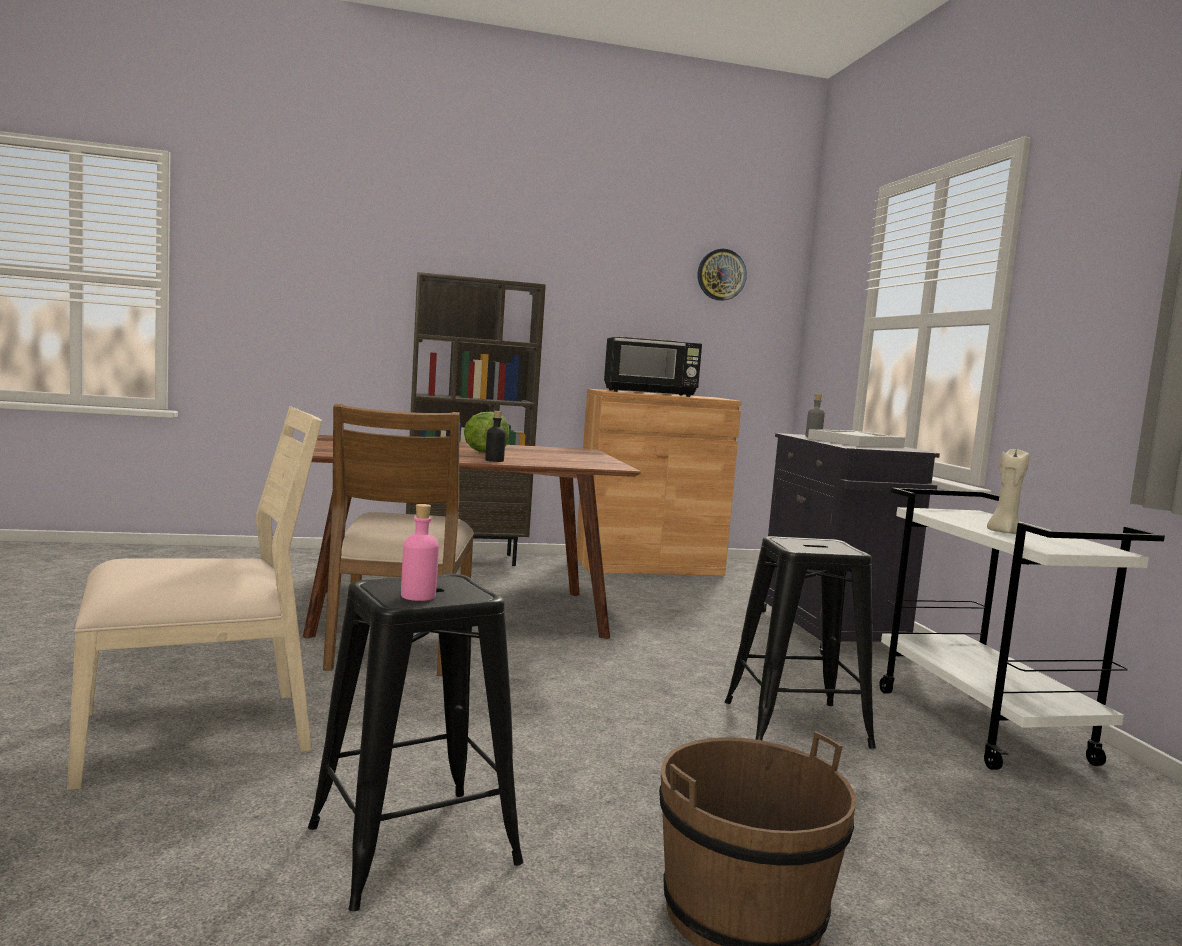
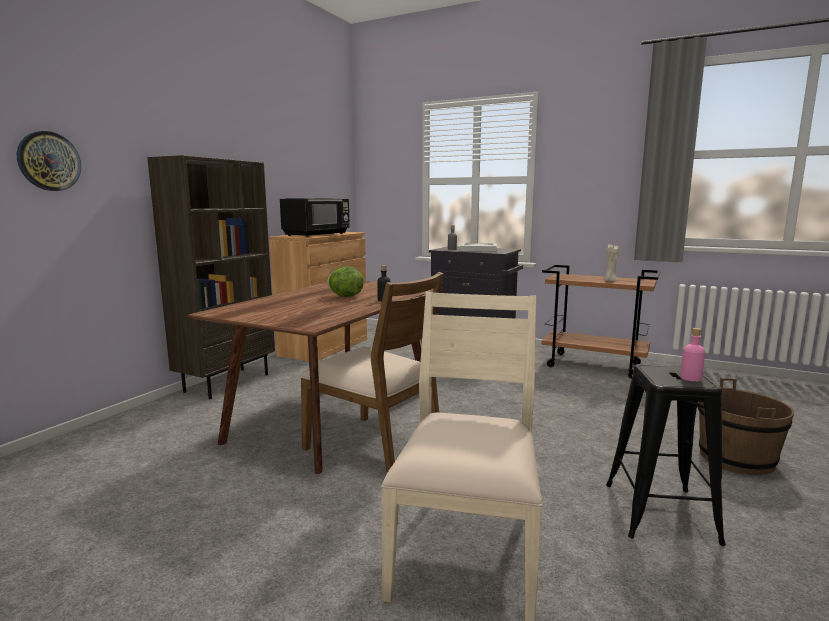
camera: 50 degrees left, 5 degrees up
(721, 274) = (321, 150): wall clock -> wall clock (49, 161)
(797, 724) = (572, 392): black stool -> none
(984, 726) = (594, 365): white cart -> brown cart

